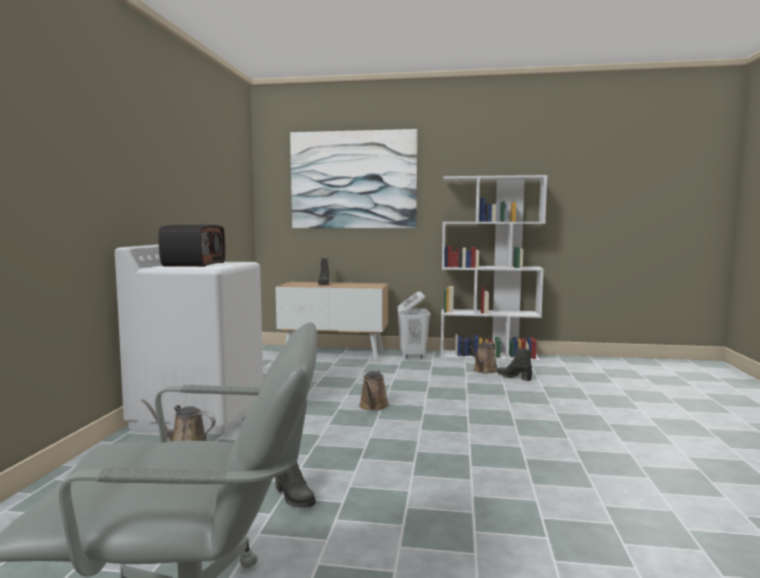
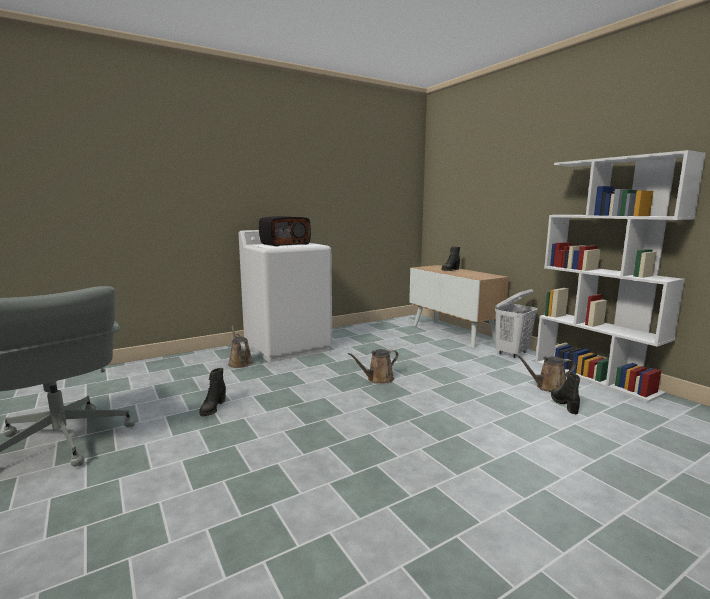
camera: 50 degrees right, 5 degrees up
(353, 180) = (491, 172): picture -> none

